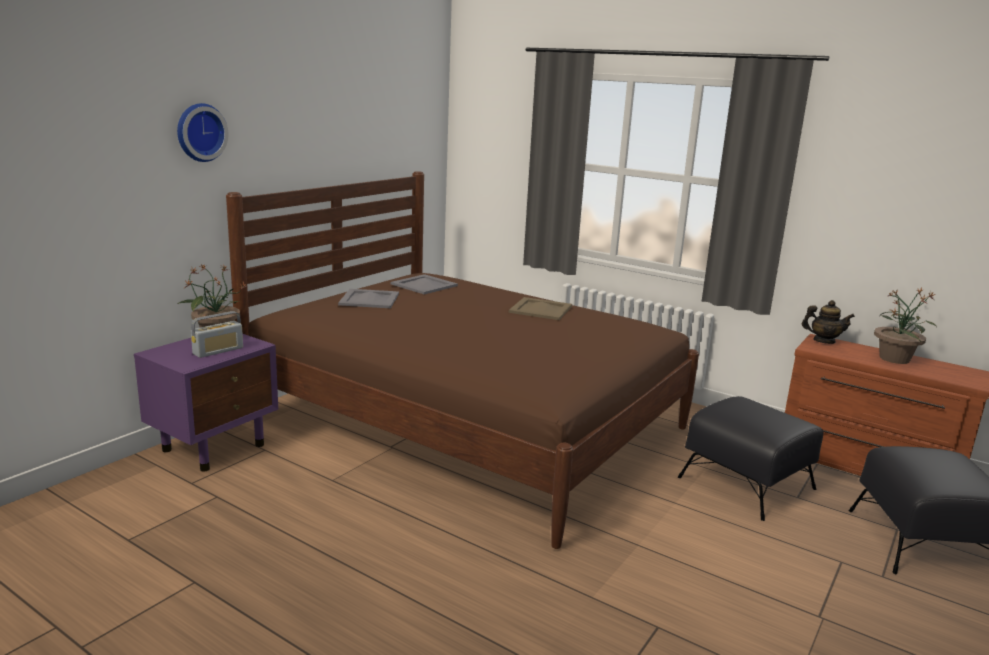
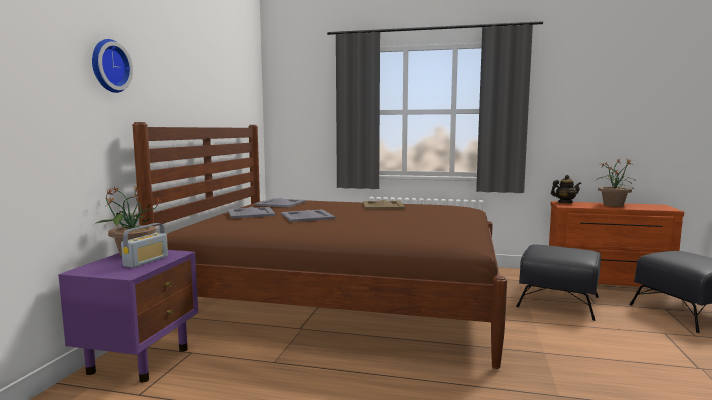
camera: 20 degrees left, 10 degrees down
(422, 316) = (307, 216): none -> grey tray

